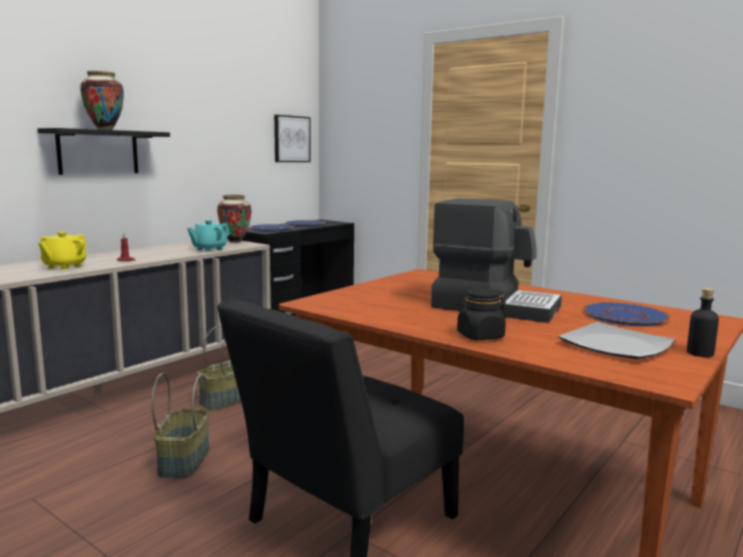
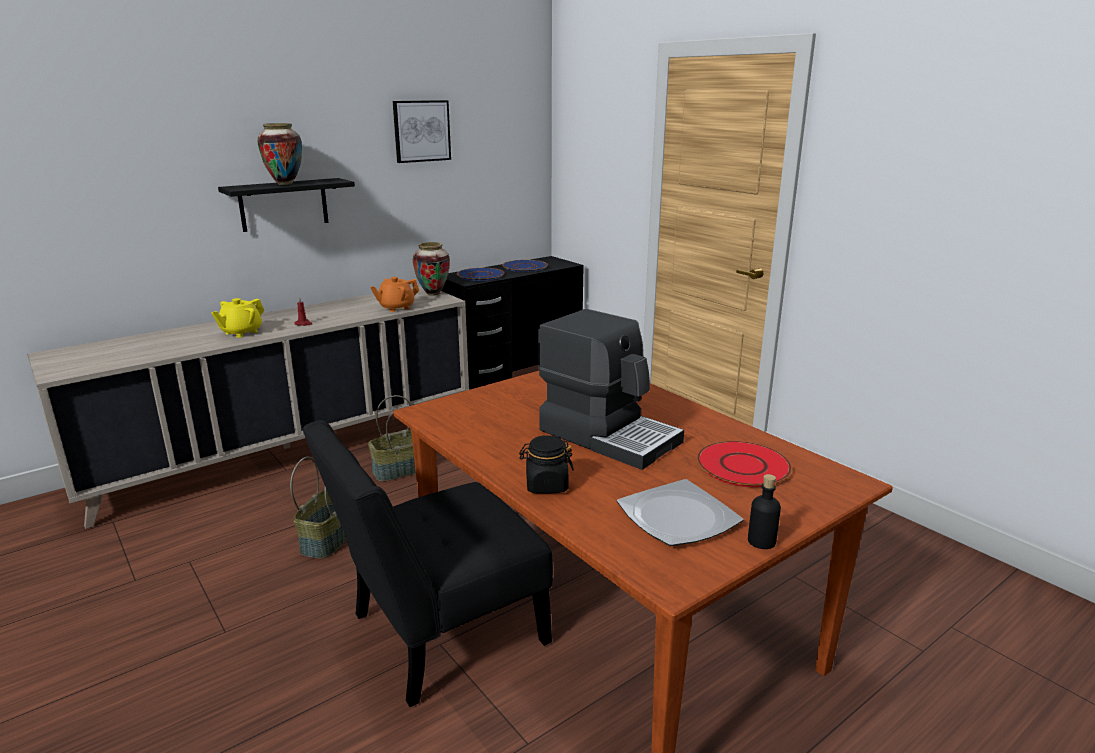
camera: 15 degrees right, 10 degrees up
(209, 249) = (396, 308): turquoise teapot -> orange teapot
(291, 139) = (514, 166): picture -> picture (421, 131)
(625, 316) = (743, 466): blue plate -> red plate

